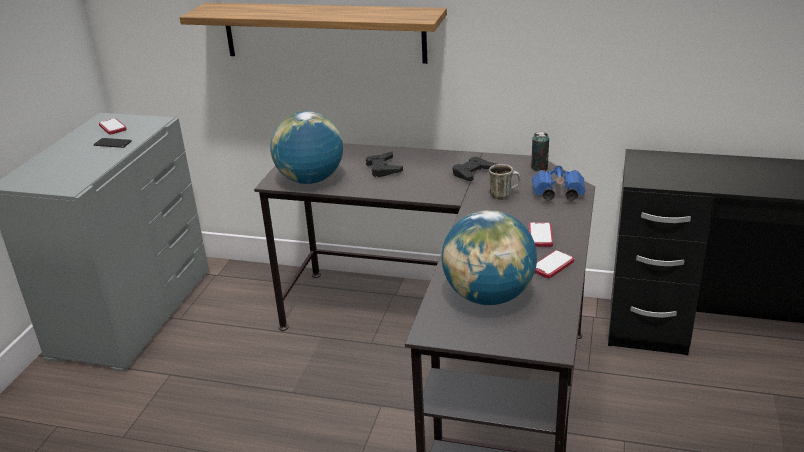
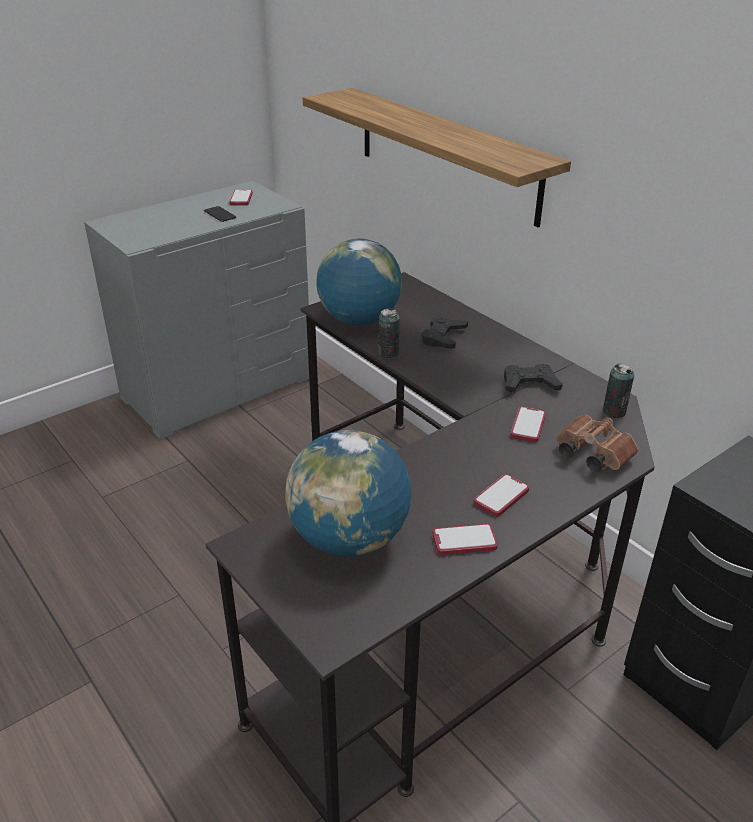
camera: 35 degrees right, 5 degrees up
(361, 191) = (388, 353): none -> can
(504, 195) = (528, 426): mug -> phone
(556, 194) = (590, 455): blue binoculars -> brown binoculars

